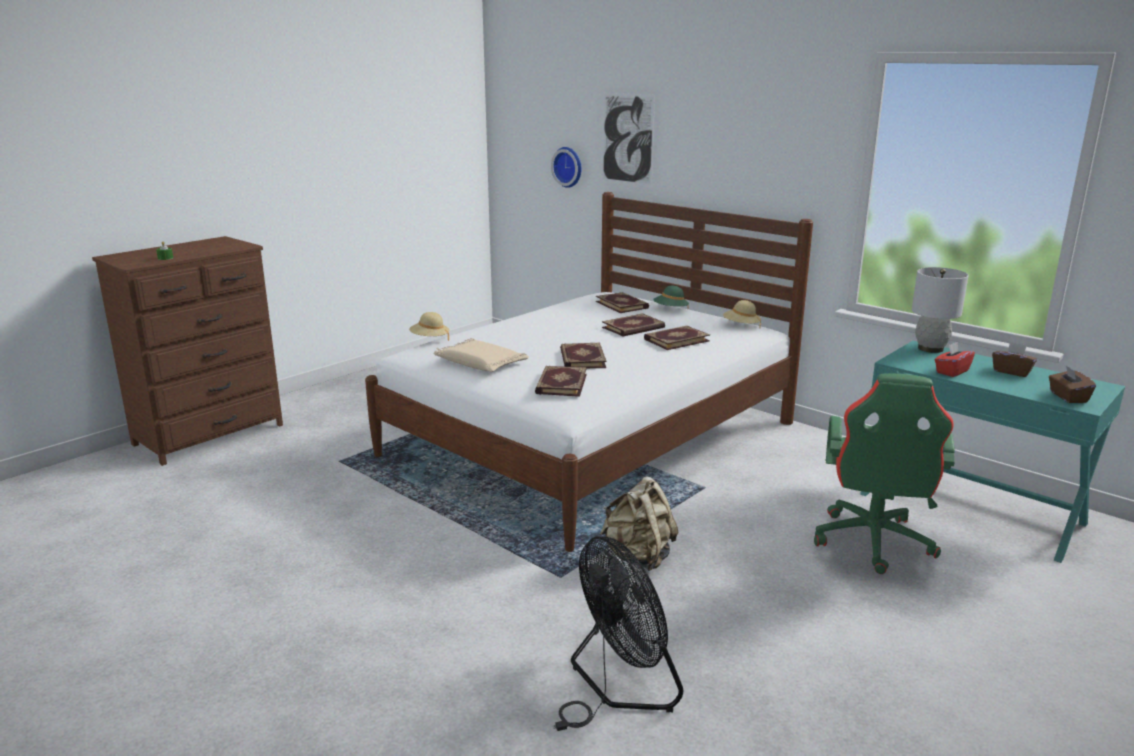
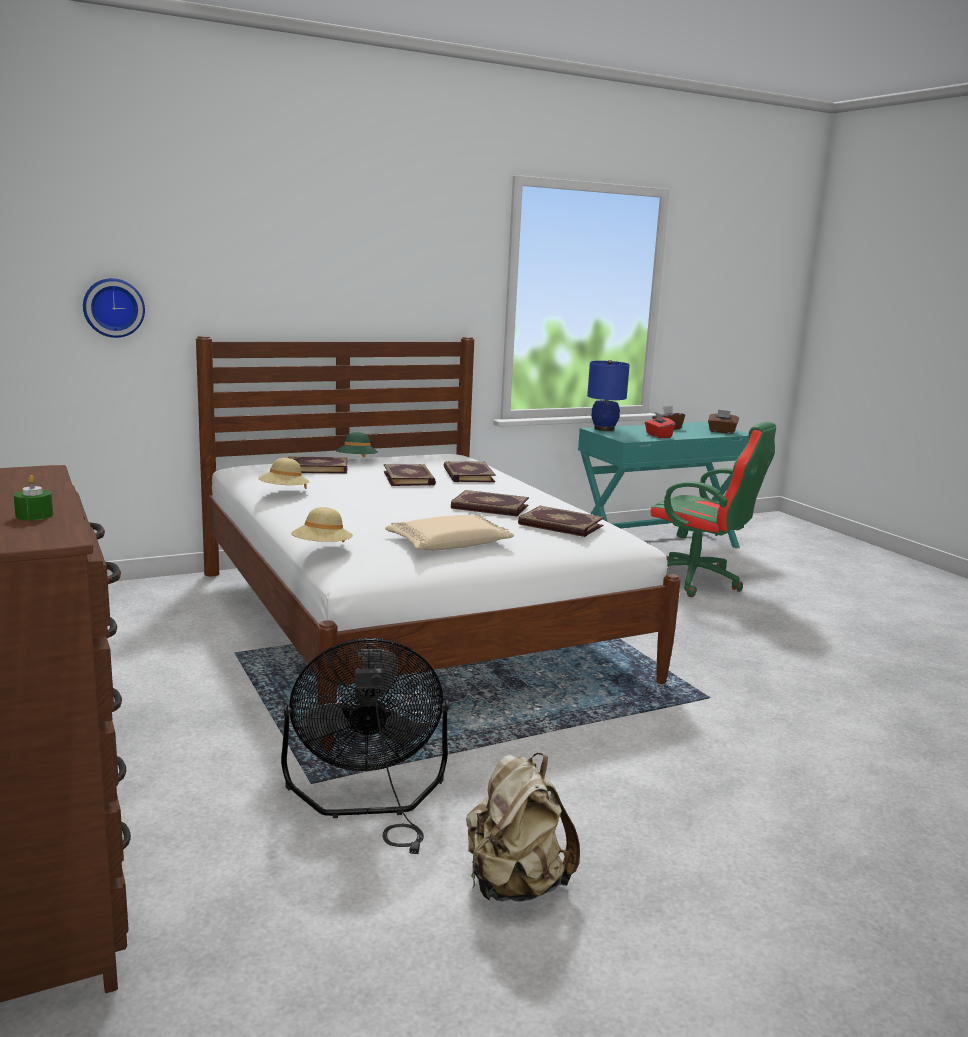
camera: 70 degrees left, 5 degrees down
(609, 681) = (881, 712): black fan -> black fan (372, 802)
(627, 139) = (221, 263): picture -> none
(638, 557) = (684, 658): beige backpack -> beige backpack (515, 885)
(741, 326) = (443, 456): beige hat -> beige hat (284, 492)
(930, 349) = (604, 429): white table lamp -> blue table lamp

